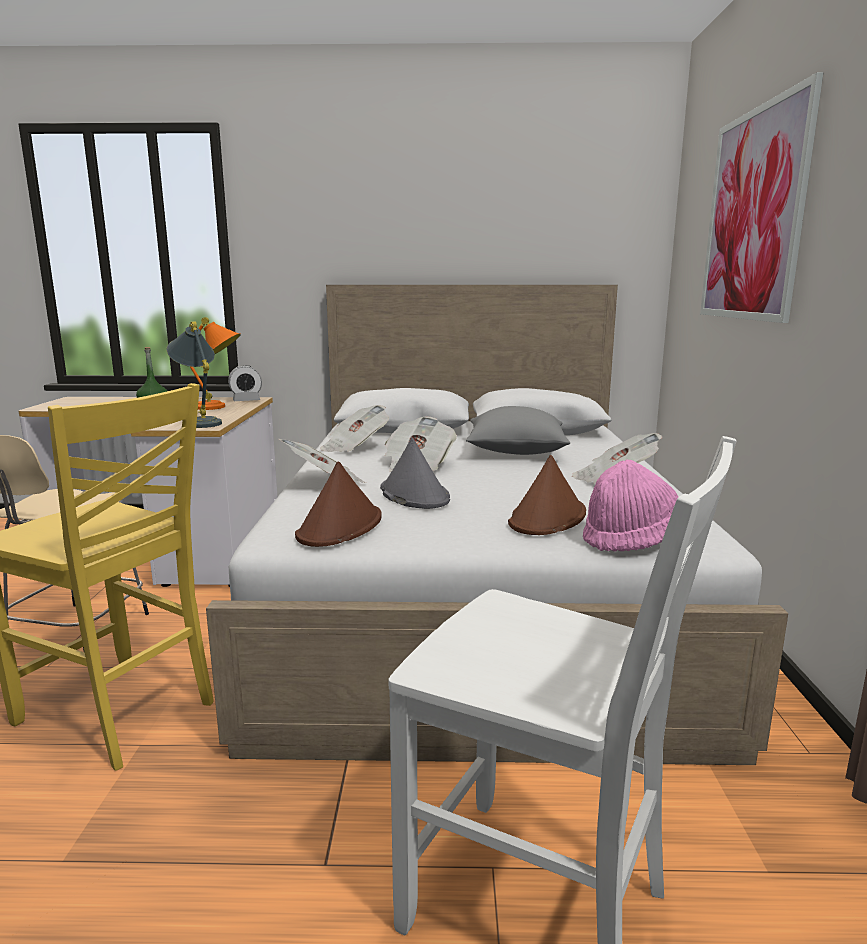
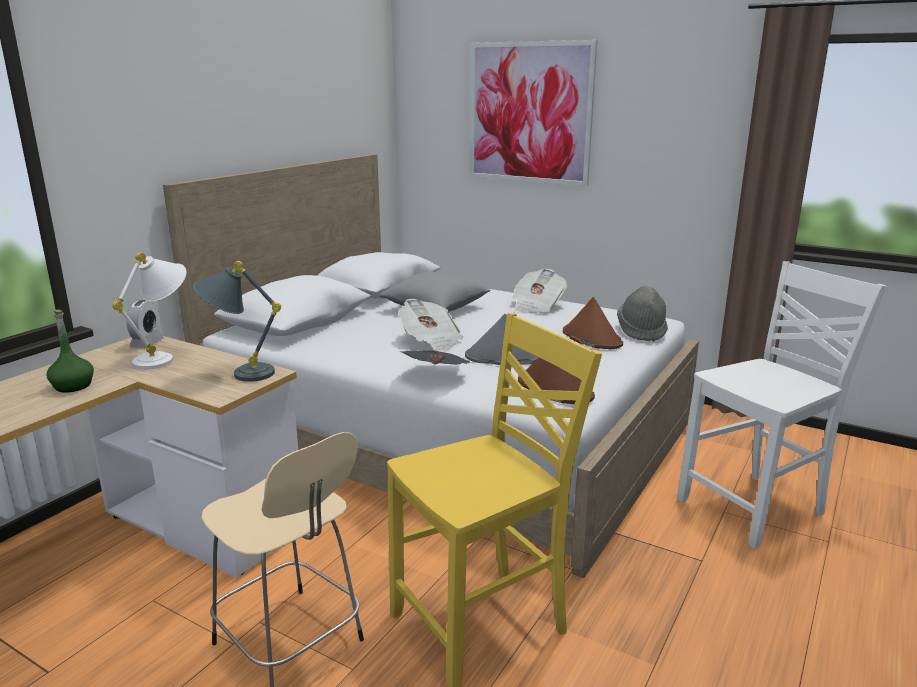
camera: 60 degrees left, 5 degrees up
(220, 407) = (166, 358): orange table lamp -> white table lamp
(355, 447) = (338, 348): newspaper -> none
(631, 539) = (641, 331): pink hat -> grey hat

